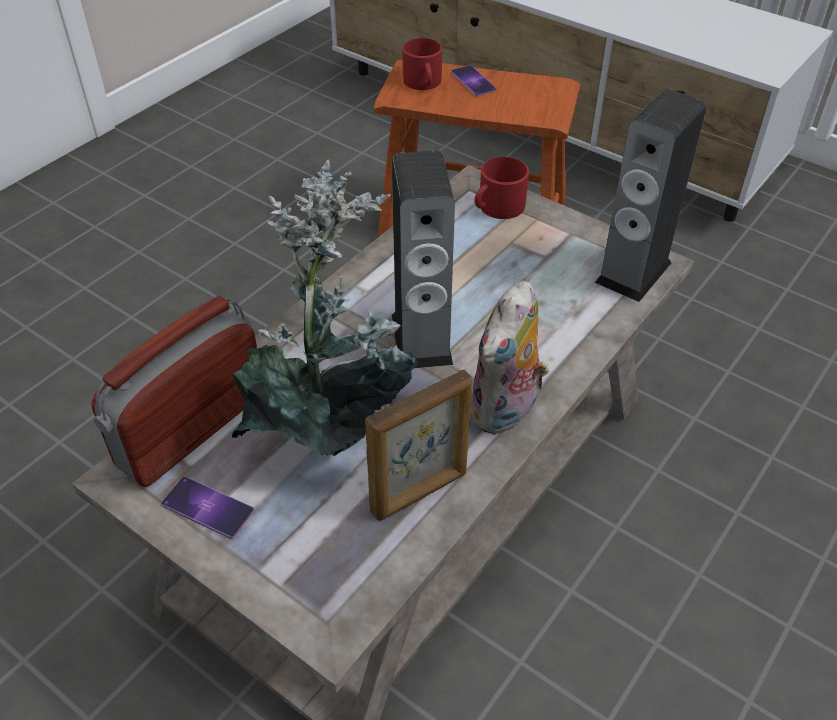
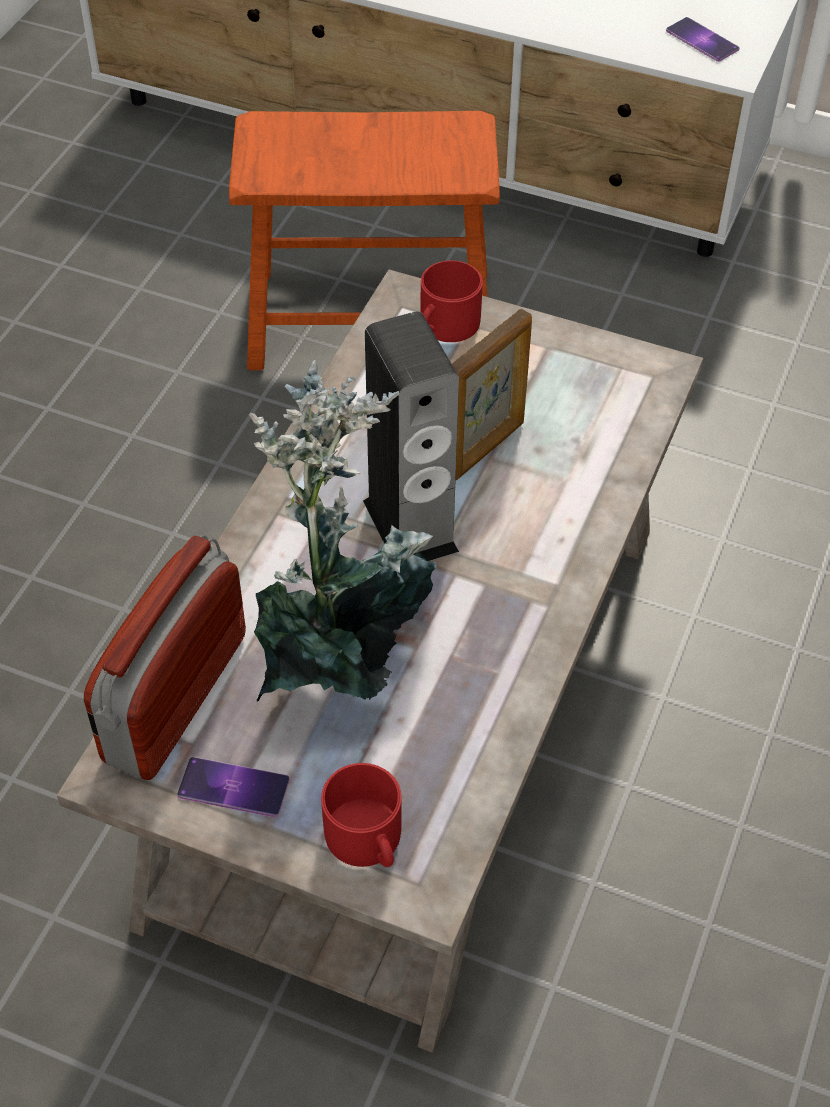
camera: 15 degrees left, 5 degrees up
(420, 493) = (472, 716): picture frame -> picture frame (484, 449)
(423, 83) = (285, 149): red mug -> red mug (367, 840)
(473, 81) = (352, 135): phone -> phone (702, 40)
(506, 412) = (539, 598): plush toy -> none
(633, 272) = (636, 387): speaker -> none

